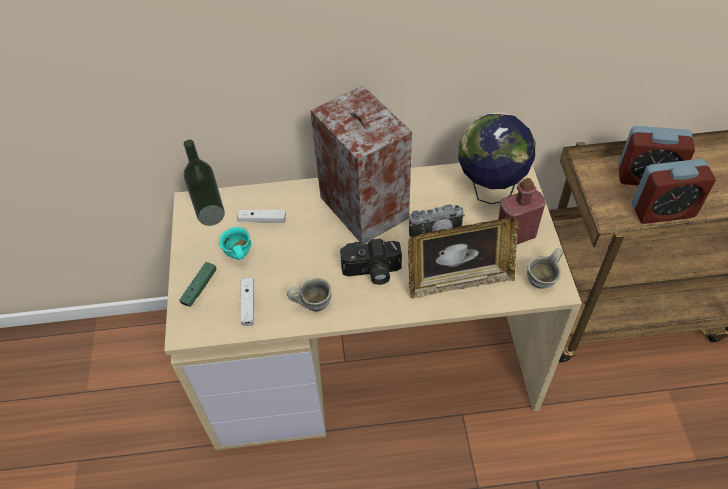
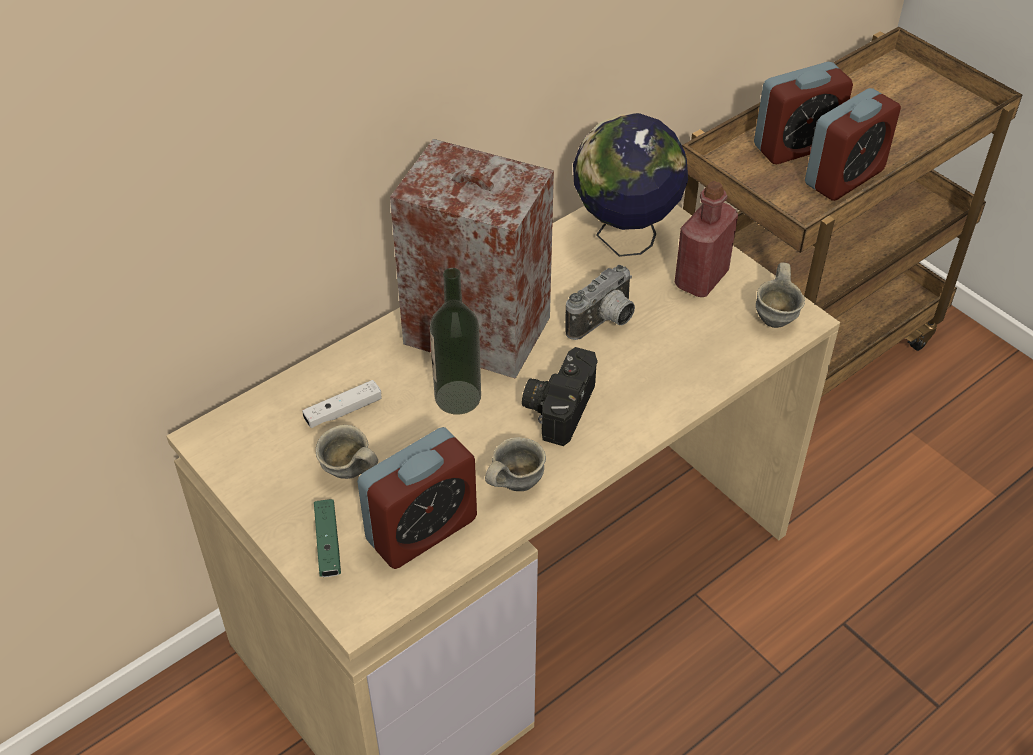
camera: 35 degrees left, 5 degrees down
(211, 215) = (256, 440): bottle -> bottle (457, 397)
(238, 256) = (348, 475): turquoise mug -> grey mug
(248, 304) = (421, 530): white game controller -> alarm clock
(371, 272) = (558, 406): camera -> camera turned 150 degrees clockwise
(459, 281) = (678, 364): picture frame -> none

